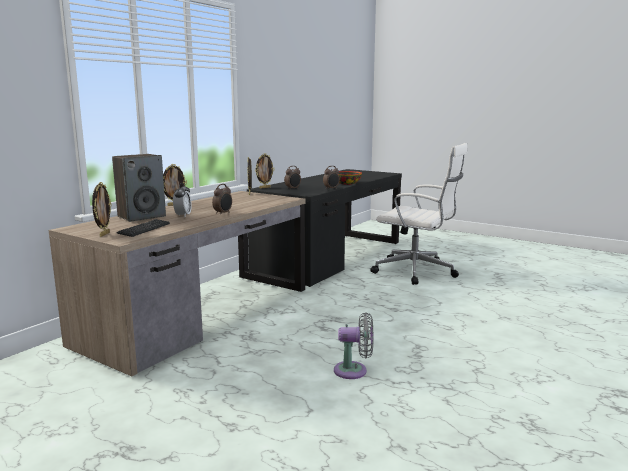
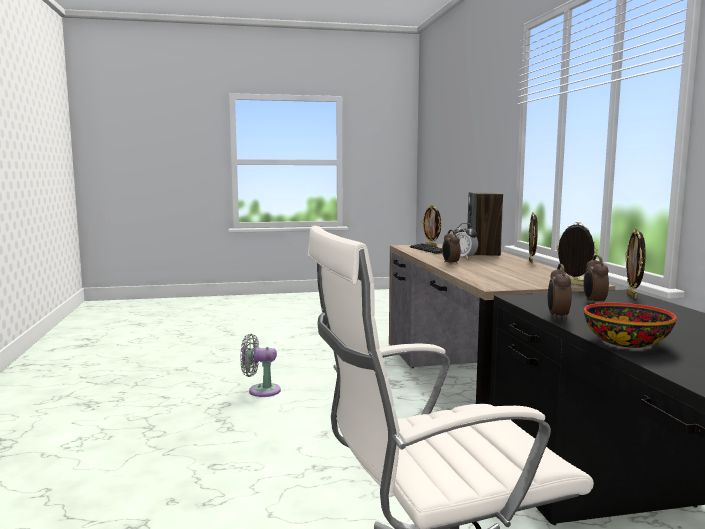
camera: 135 degrees right, 5 degrees down
(354, 371) = (261, 390): grey fan -> grey fan turned 45 degrees clockwise

